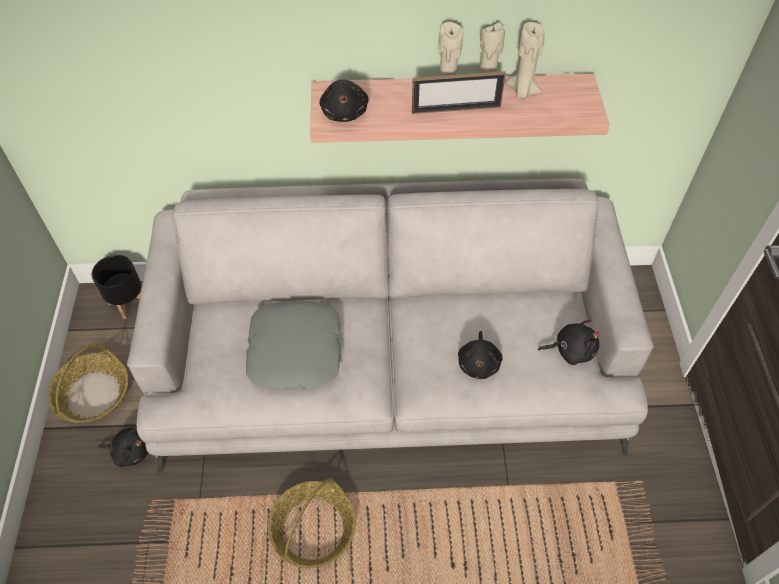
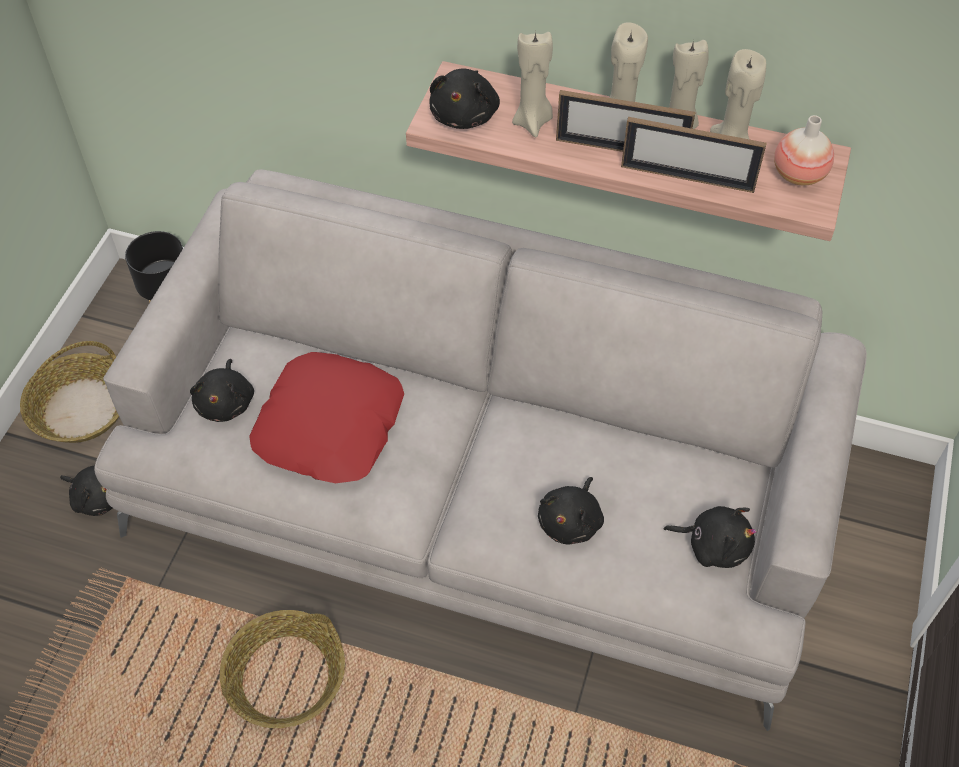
camera: 20 degrees right, 0 degrees up
(216, 356) = (226, 402): none -> black plush toy
(296, 350) = (331, 426): grey pillow -> red pillow
(391, 106) = (533, 122): none -> beige candle
(506, 117) = (687, 178): none -> picture frame
(572, 98) = (798, 175): none -> vase

